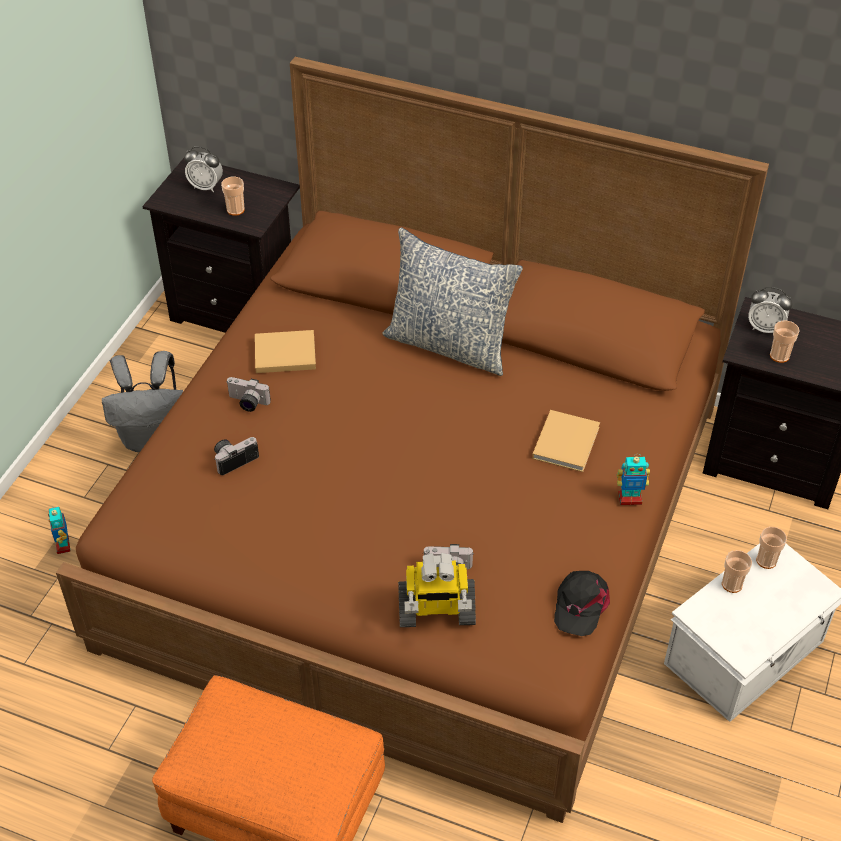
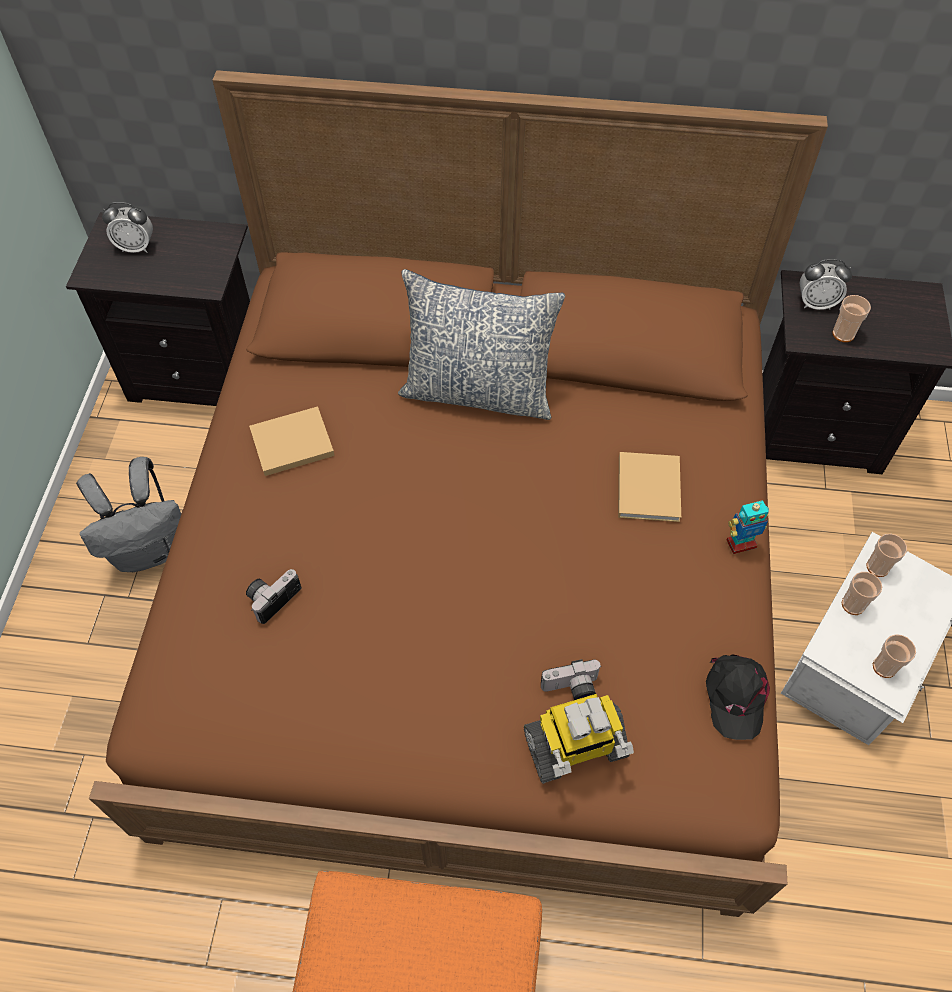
camera: 15 degrees left, 10 degrees up
(63, 545) = (80, 711): toy robot -> none
(235, 210) = (180, 270): cup -> cup (884, 667)
(247, 403) = (266, 518): camera -> none

